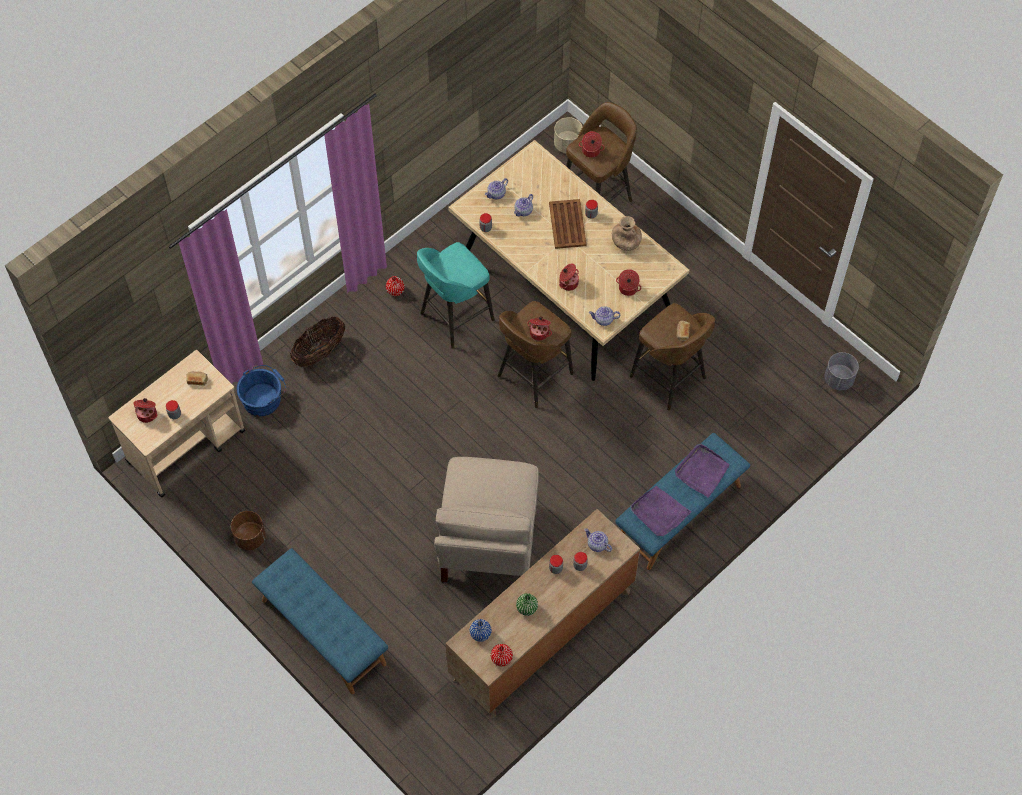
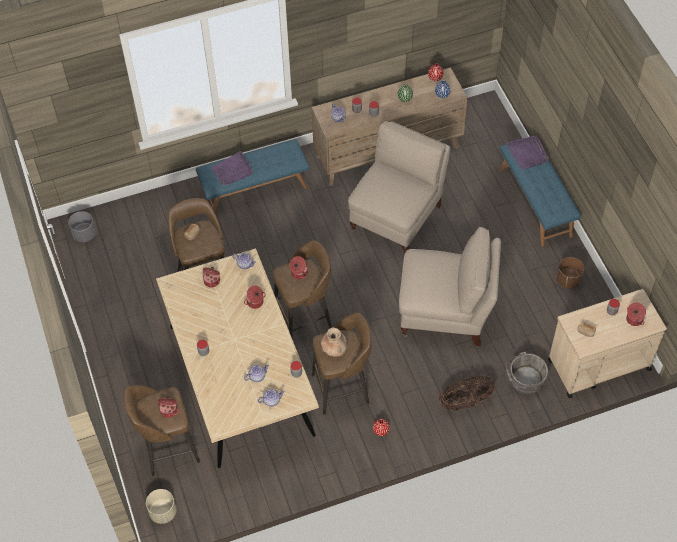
camera: 155 degrees left, 5 degrees down
(263, 398) = (524, 380): blue bucket -> grey bucket
(379, 441) = (445, 314): none -> beige chair
(455, 318) = (342, 388): turquoise stool -> brown stool
(567, 225) = (228, 350): brown tray -> none
(625, 243) = (191, 317): brown vase -> brown vase (334, 349)
(659, 512) = (277, 156): purple tray -> purple tray (528, 153)

